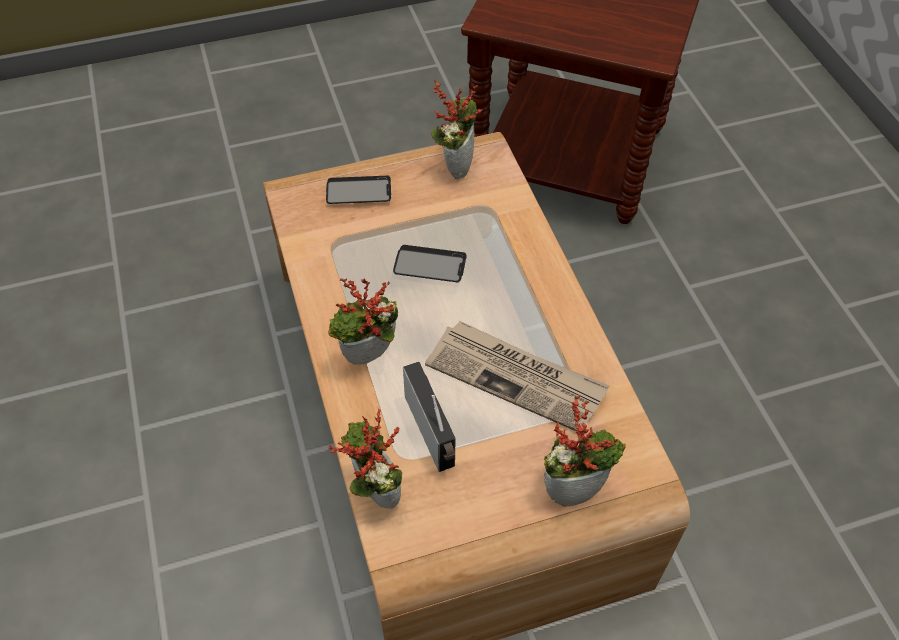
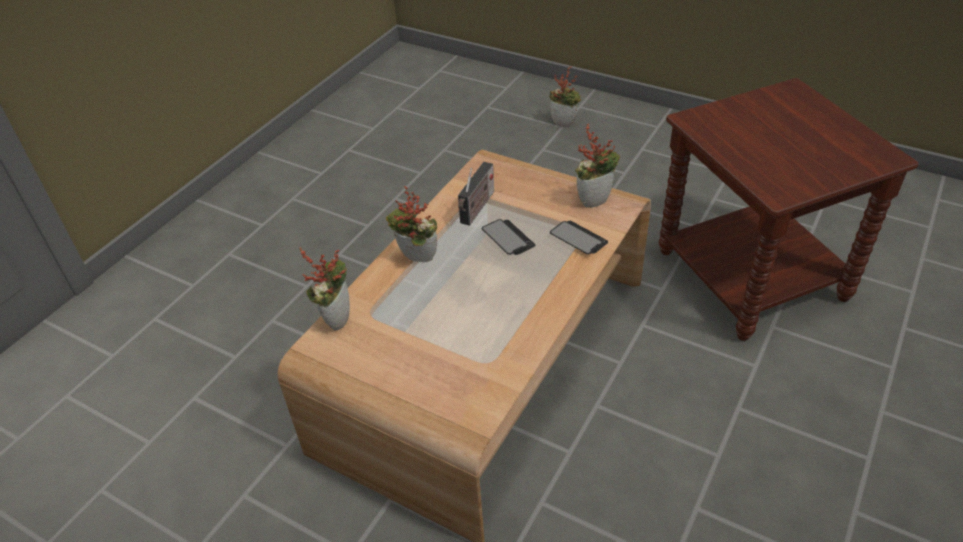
camera: 50 degrees right, 10 degrees down
(359, 191) = (521, 180): phone -> phone (578, 239)
(432, 434) = (397, 314): radio -> radio (477, 209)
(516, 377) = (475, 322): newspaper -> none
(574, 487) = (428, 394): potted plant -> potted plant (564, 123)

